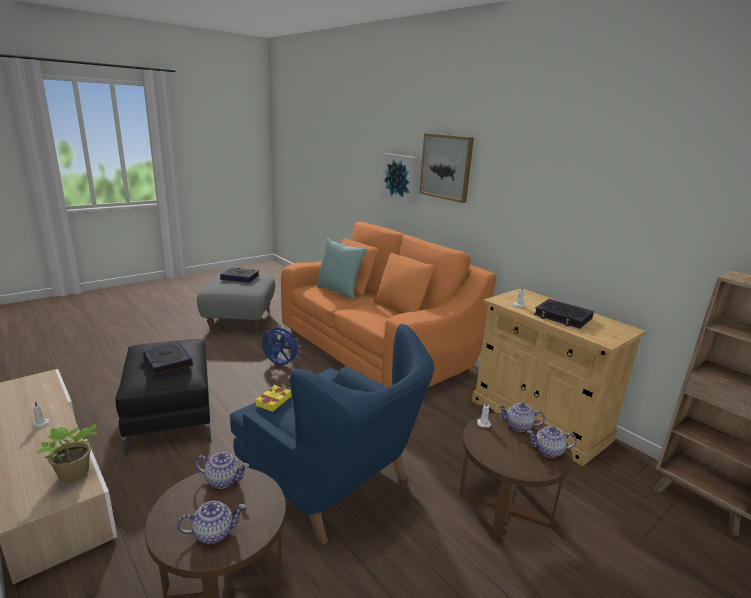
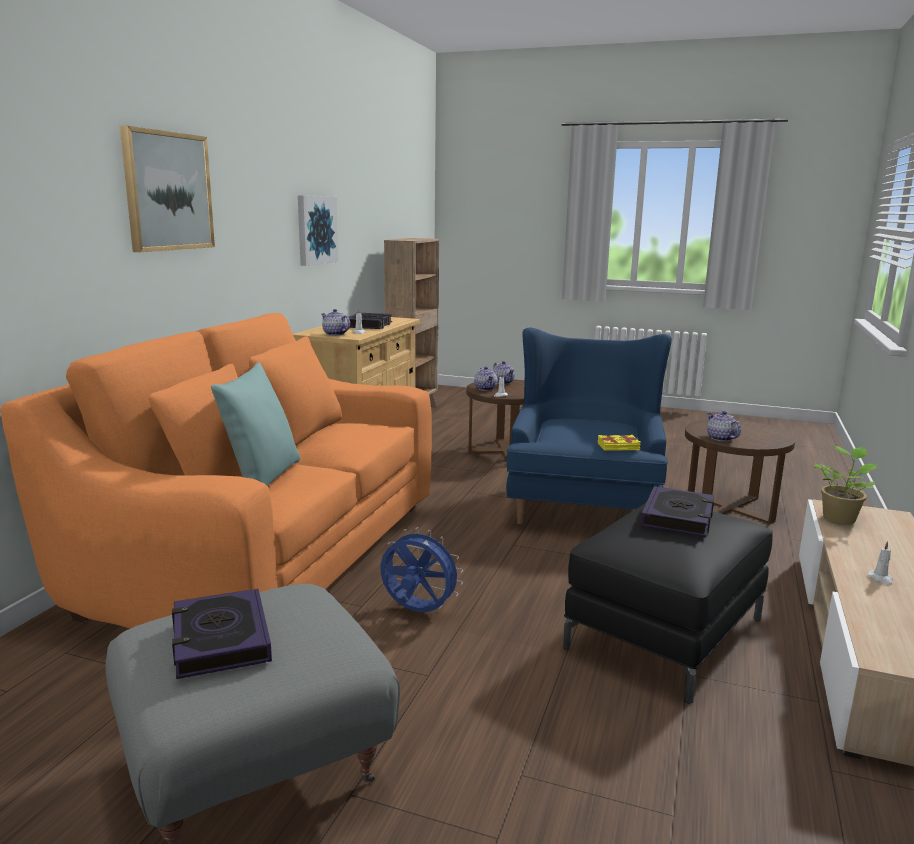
camera: 120 degrees left, 5 degrees down
(213, 532) = (750, 429): teapot -> teapot (335, 334)
(279, 365) = (417, 611): blue fan -> blue fan turned 120 degrees clockwise
(400, 177) = (73, 231): picture -> picture (316, 230)

